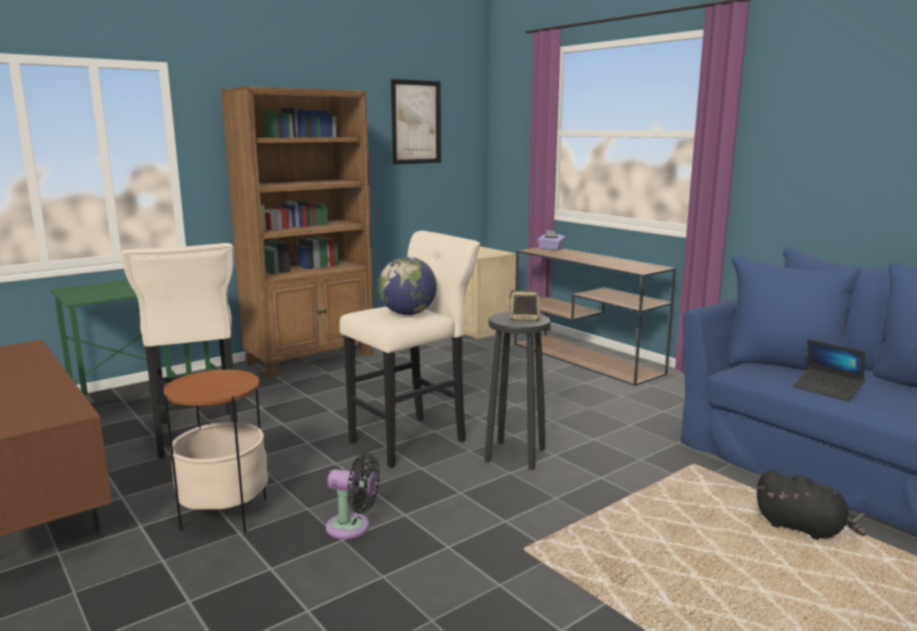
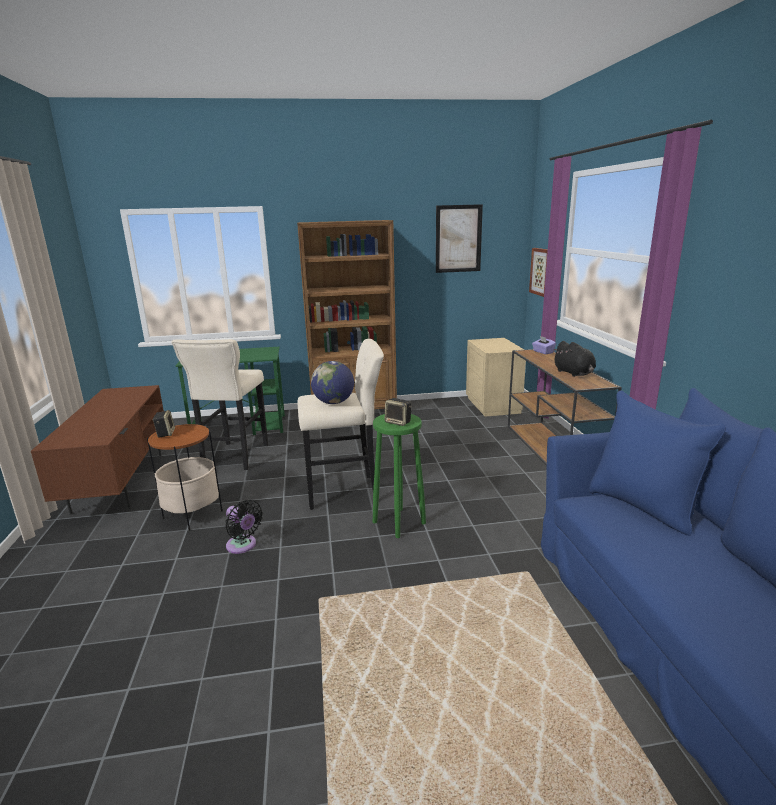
camera: 30 degrees right, 5 degrees up
(186, 386) = (165, 433): none -> speaker
(513, 162) = (541, 271): none -> picture
(516, 455) = (399, 523): black stool -> green stool
(802, 528) = (552, 664): black plush toy -> black plush toy (574, 373)
(827, 390) = (639, 544): laptop -> none

